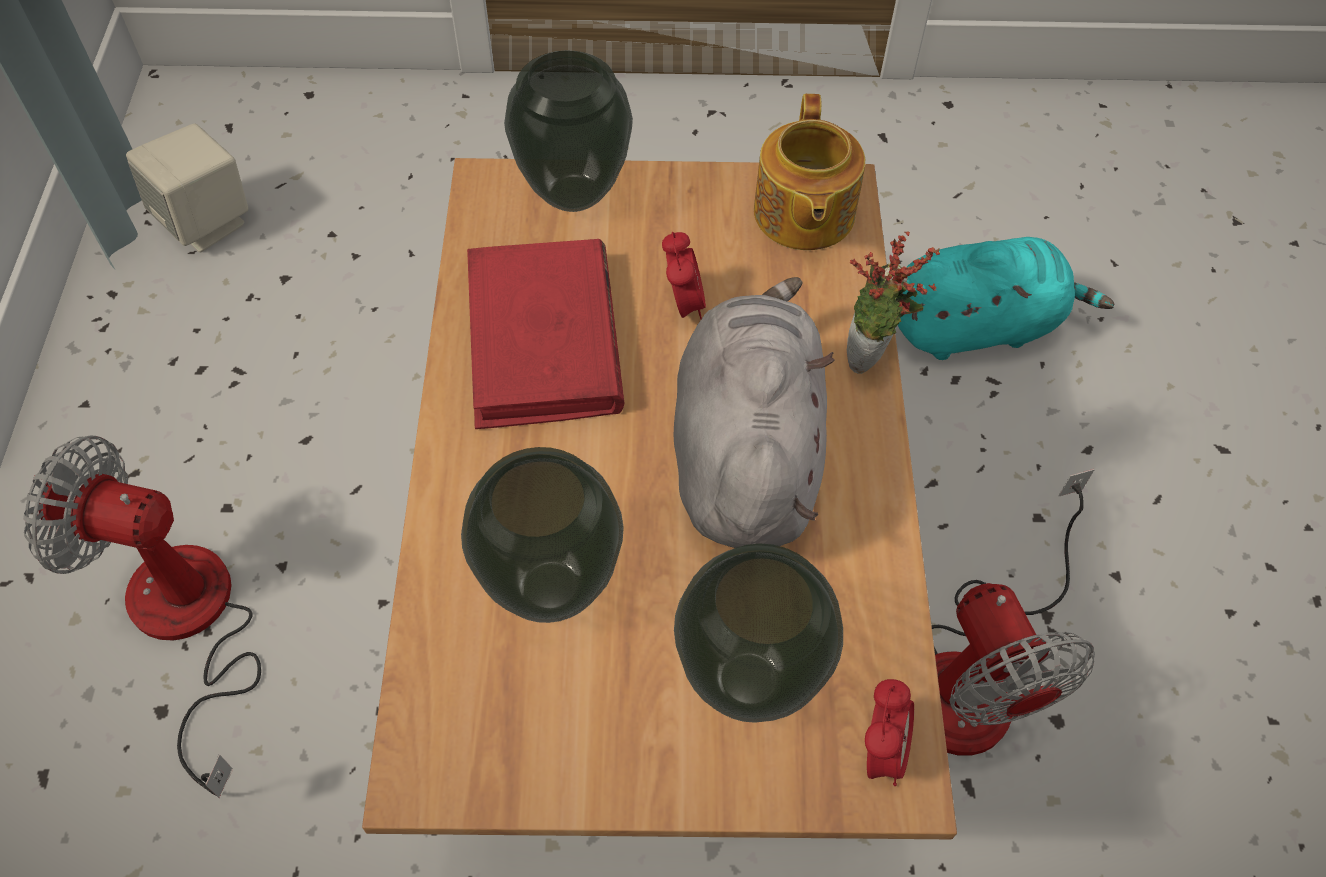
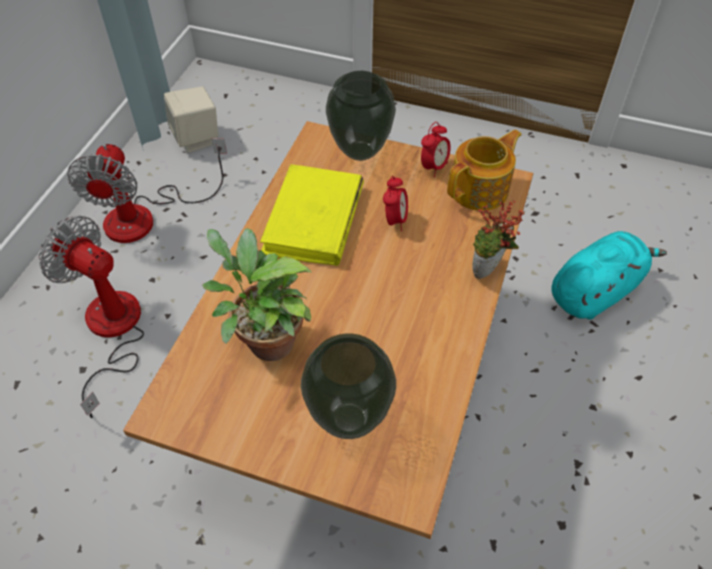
camera: 20 degrees right, 5 degrees down
(544, 340) = (313, 220): red book -> yellow book
(550, 585) = (265, 341): vase -> potted plant
(745, 452) = (397, 302): grey plush toy -> none
(802, 215) = (480, 189): teapot -> teapot turned 150 degrees counterclockwise
(880, 752) = (406, 478): alarm clock -> alarm clock (433, 167)
(976, 672) = (522, 482): fan -> fan (146, 216)
(977, 326) = (595, 291): turquoise plush toy -> turquoise plush toy turned 45 degrees counterclockwise

